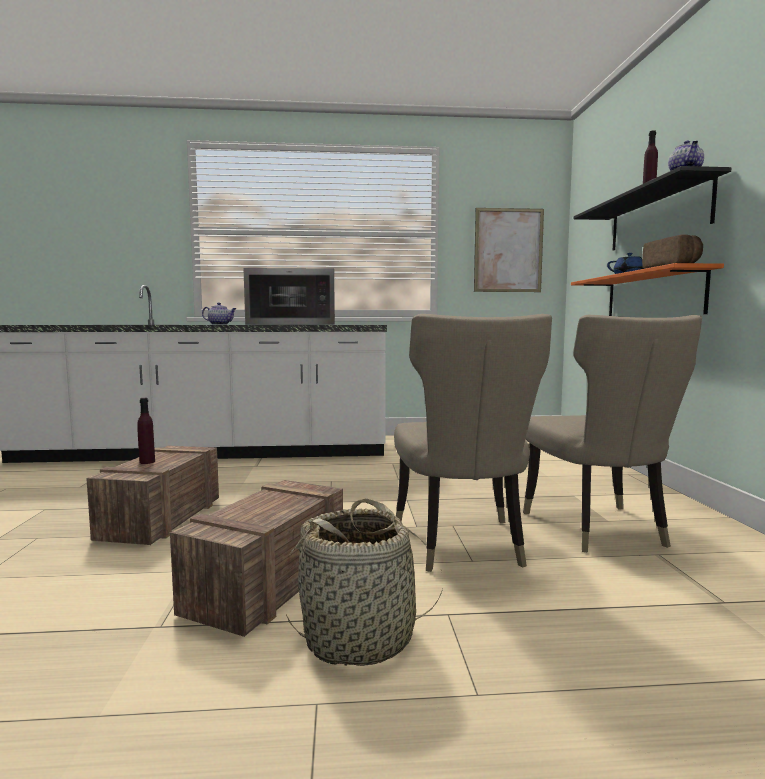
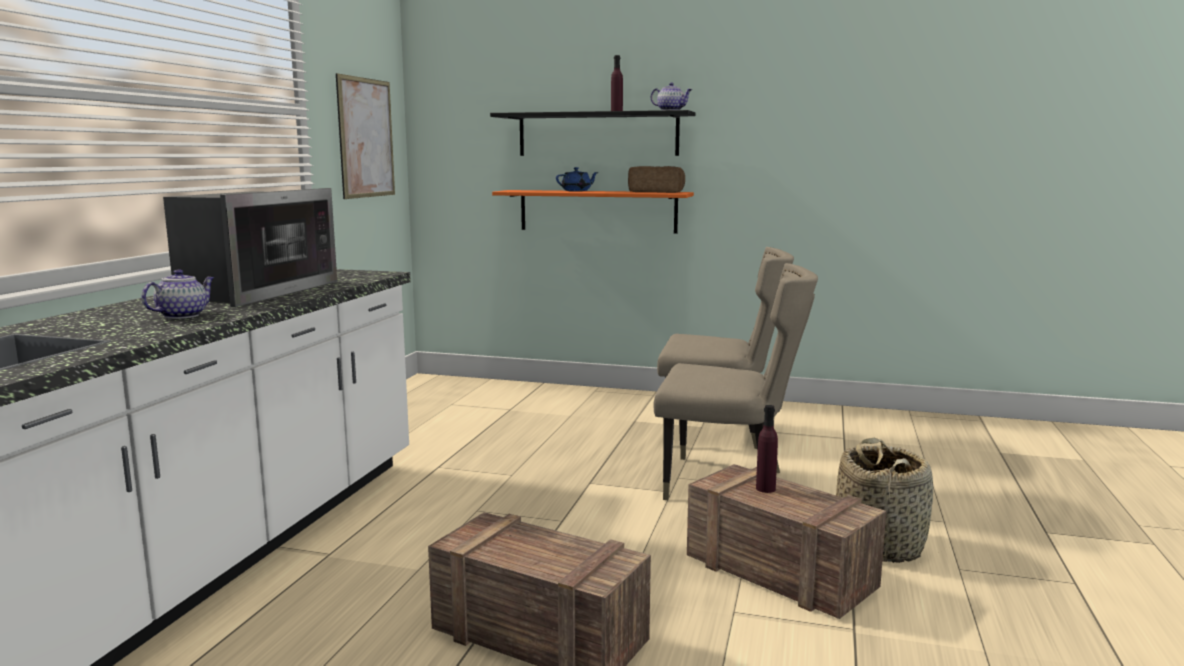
camera: 70 degrees left, 5 degrees up
(147, 462) = (540, 557): purple bottle -> purple bottle (765, 489)

